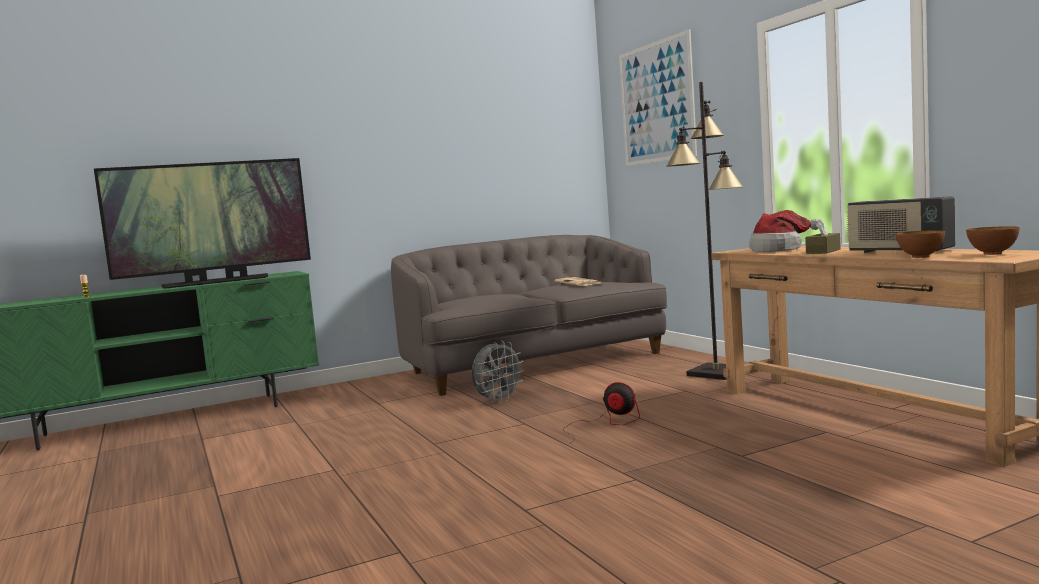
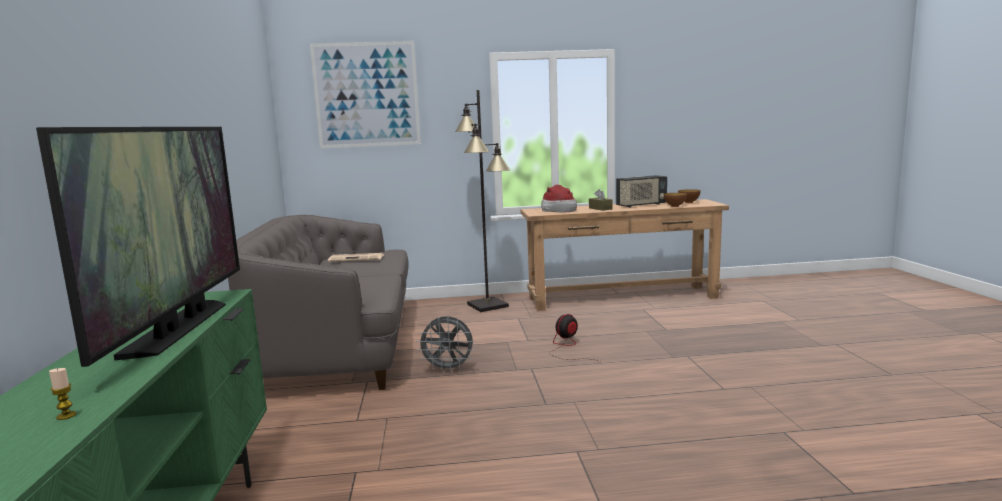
camera: 70 degrees left, 5 degrees up
(498, 401) = (448, 369): grey fan -> grey fan turned 120 degrees clockwise

